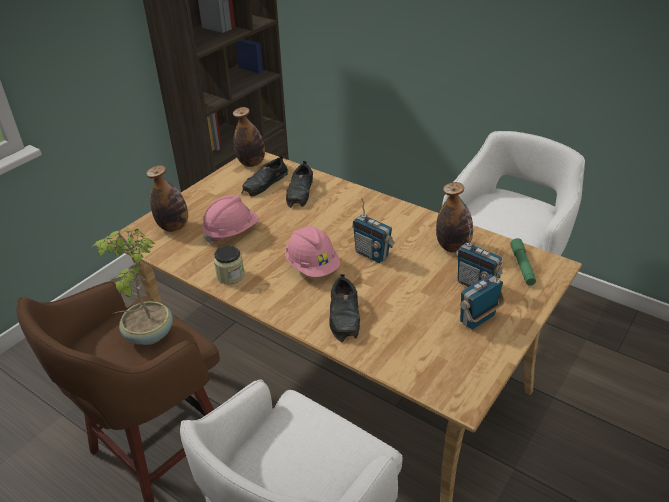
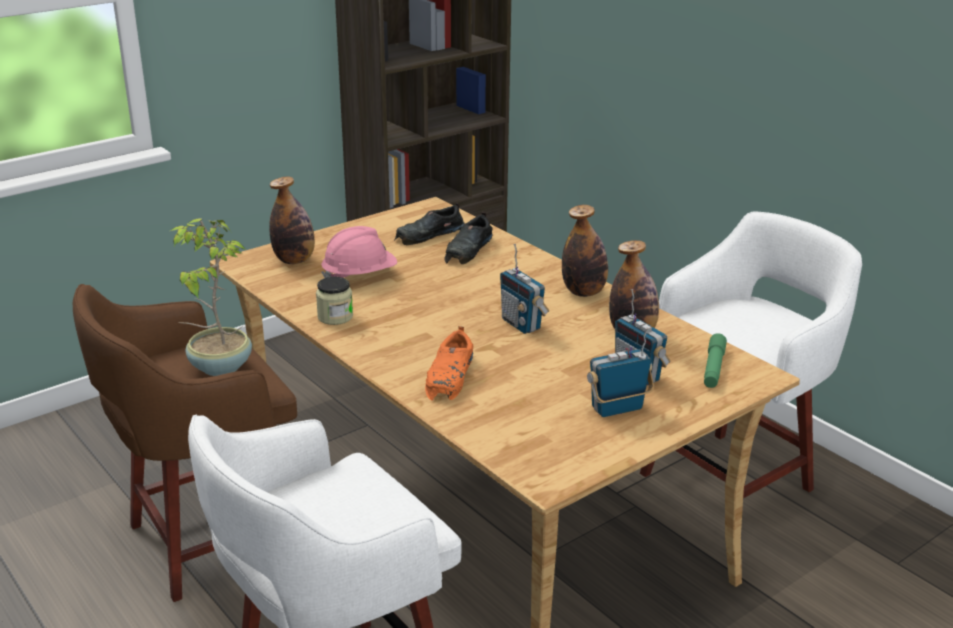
camera: 15 degrees right, 10 degrees down
(251, 163) = (424, 212): bottle -> bottle (584, 292)
(312, 266) = (439, 324): pink hard hat -> none
(345, 315) = (450, 376): black shoe -> orange shoe

